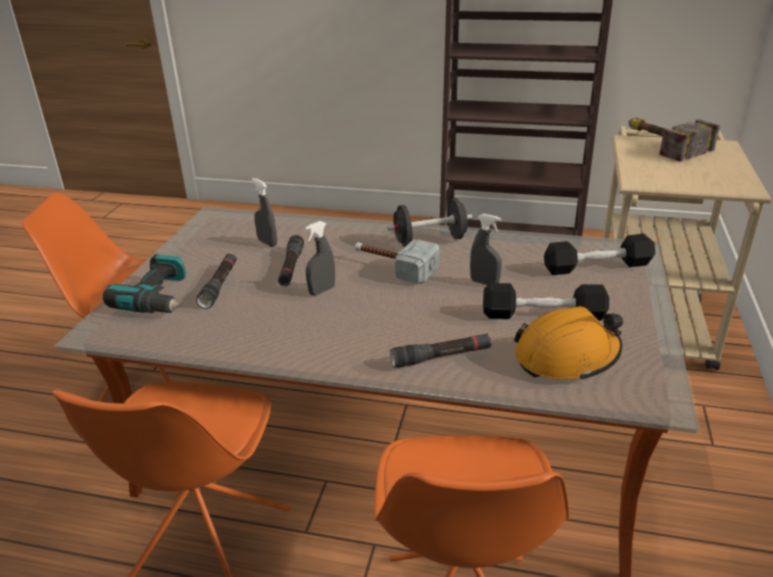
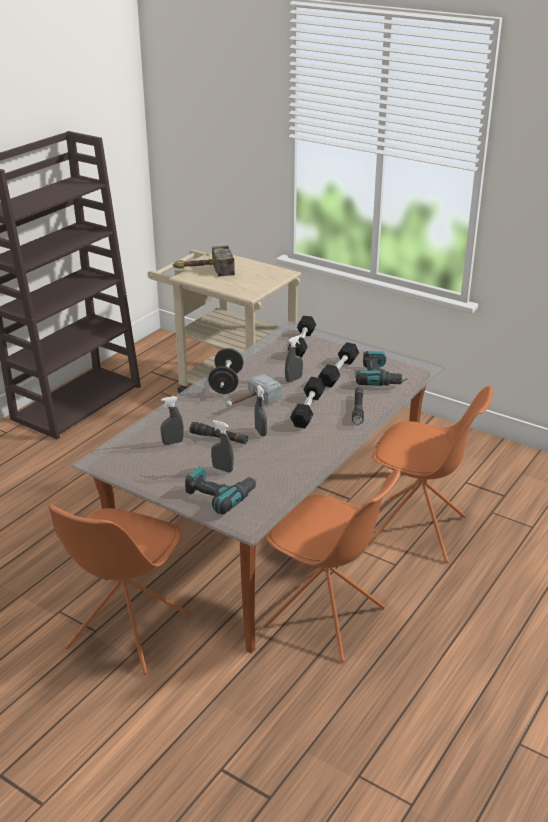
camera: 70 degrees left, 0 degrees up
(219, 286) = (222, 469): black flashlight -> grey spray bottle
(405, 313) = (308, 410): none -> black dumbbell
(567, 357) = (379, 377): orange hard hat -> power drill

